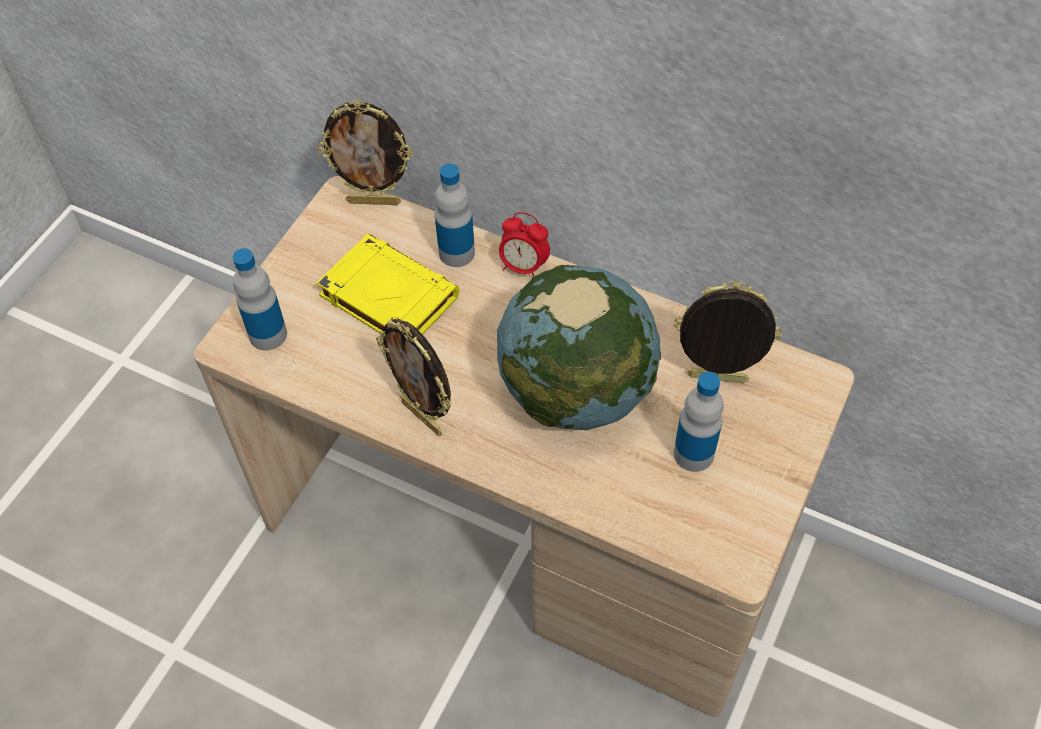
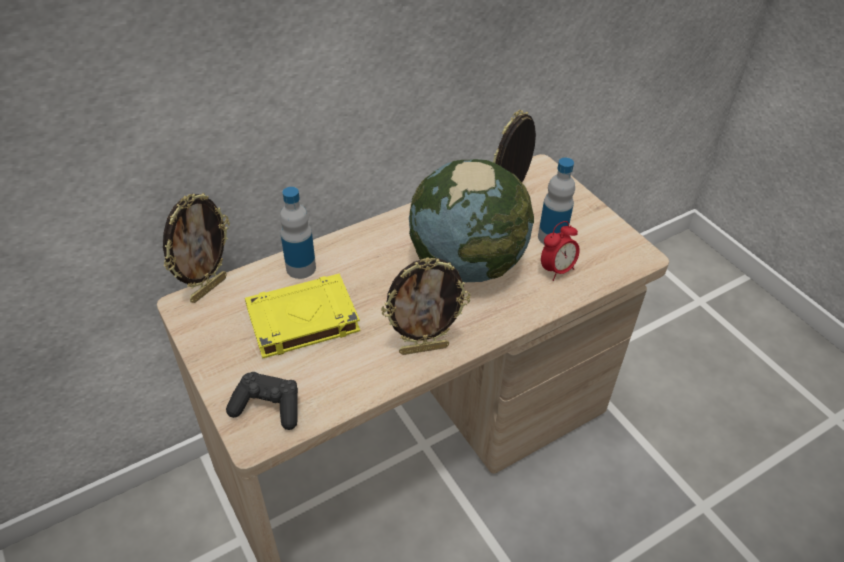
camera: 60 degrees left, 10 degrees down
(268, 335) = (268, 407): bottle -> black game controller
(523, 267) = (346, 242): alarm clock -> alarm clock (557, 270)

